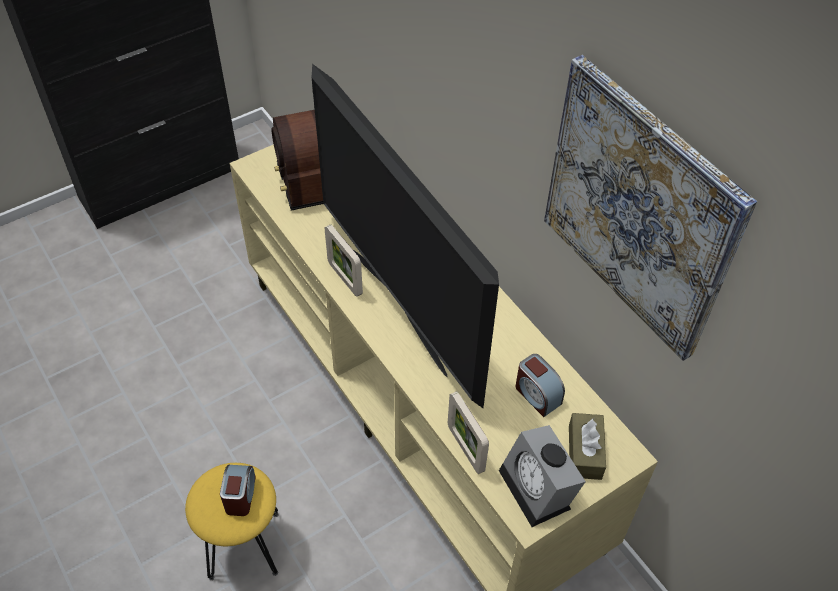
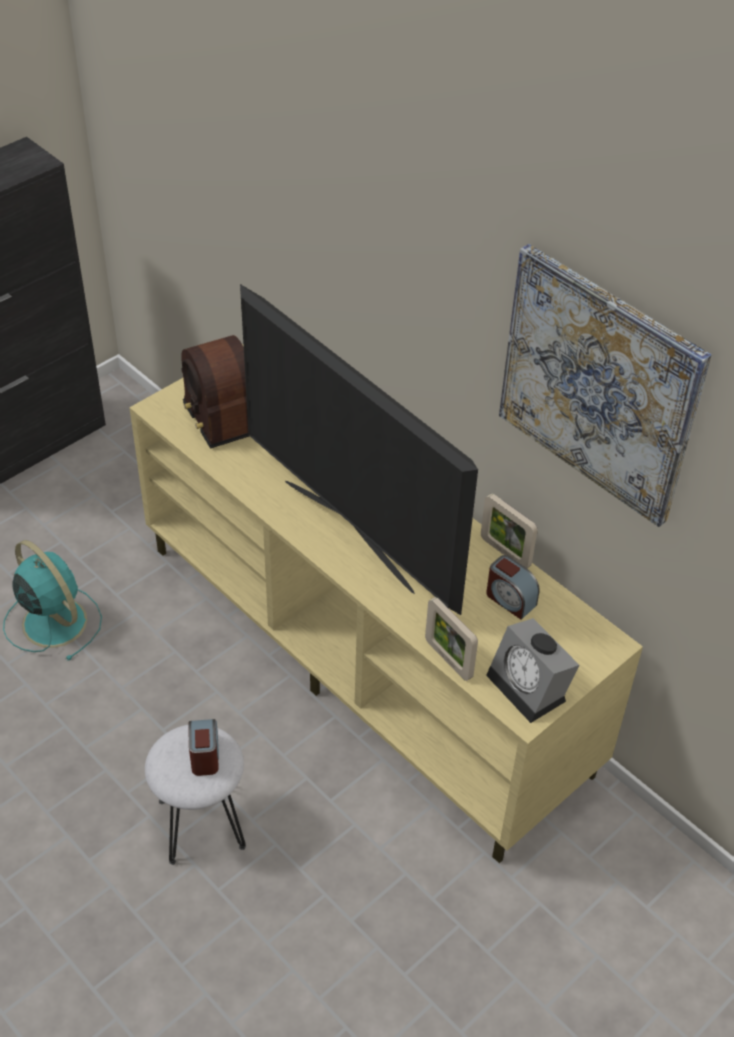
camera: 10 degrees left, 5 degrees down
(158, 338) = (53, 620): none -> turquoise fan
(244, 546) = (201, 824): yellow stool -> white stool
(345, 279) = (285, 511): picture frame -> picture frame (505, 552)
(584, 452) = (569, 647): brown tissue box -> none

